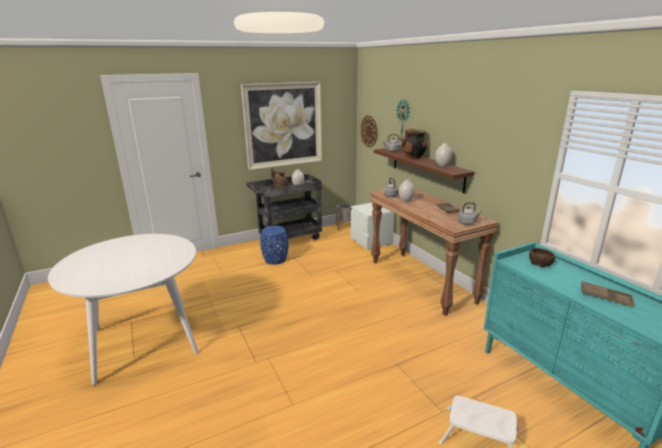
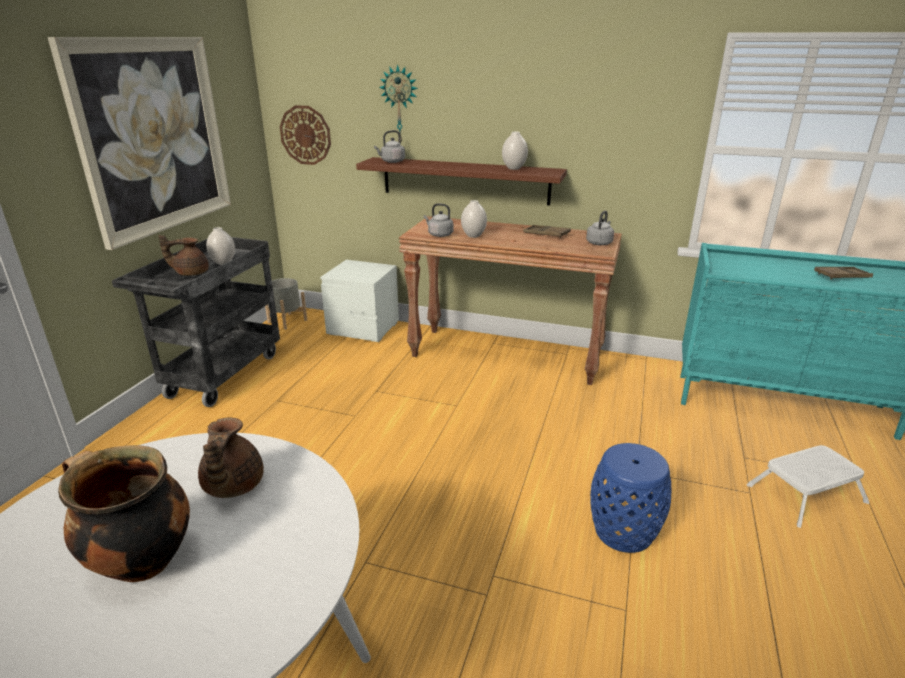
camera: 45 degrees left, 5 degrees up
(163, 254) = (232, 486): none -> brown teapot
(275, 259) = (250, 419): blue stool -> blue stool (623, 531)
(413, 157) = (447, 165): cooking pot -> cooking pot (140, 561)
(540, 263) = (741, 264): brown bowl -> none

